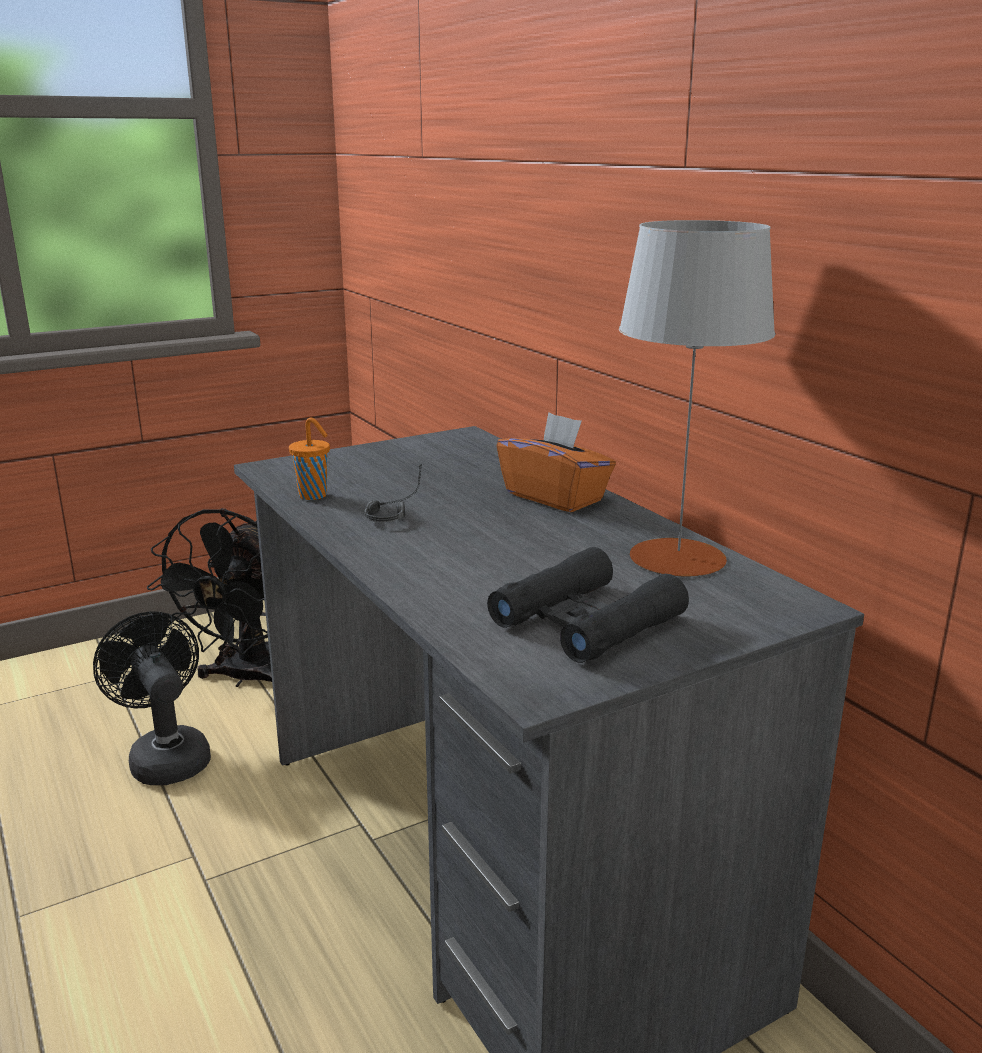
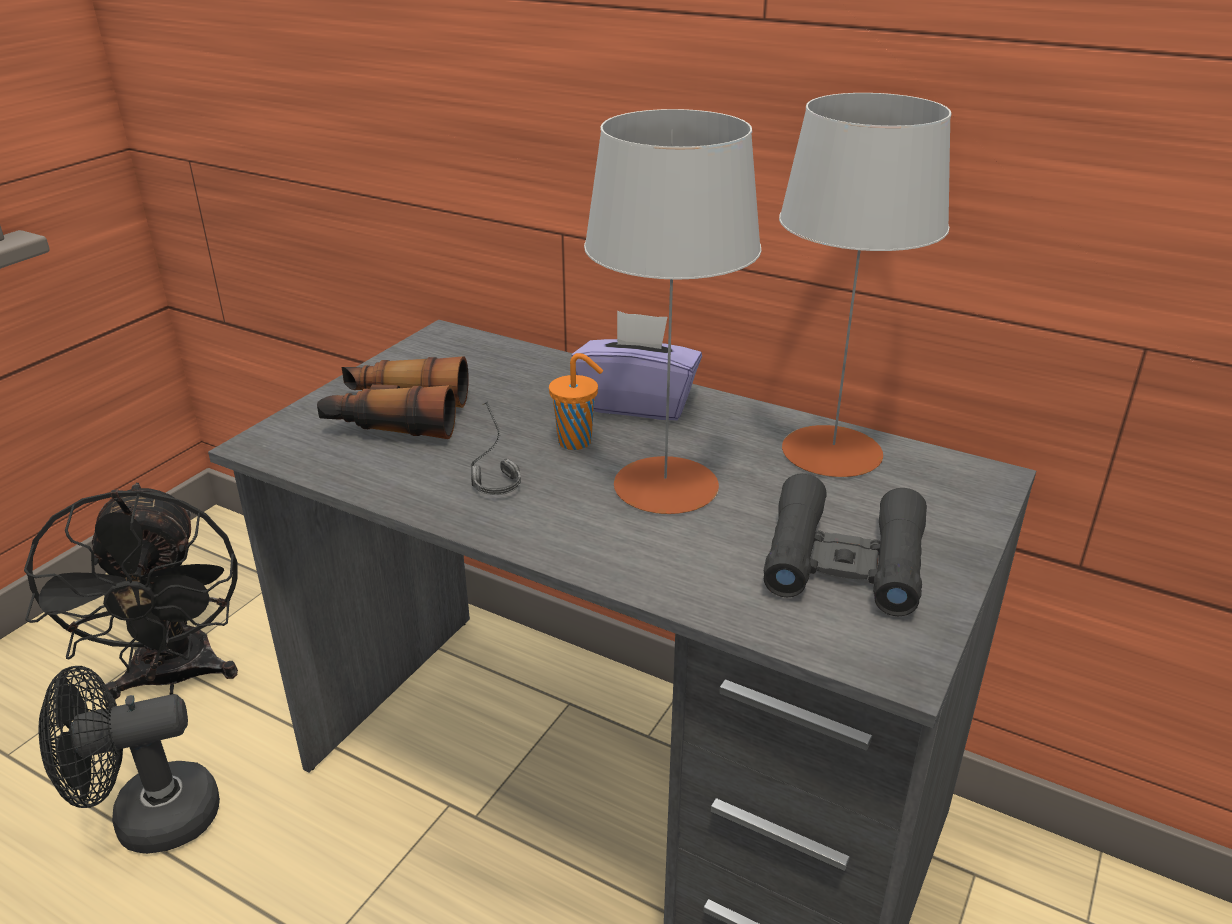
camera: 30 degrees left, 10 degrees up
(166, 756) = (149, 819): black fan -> black fan turned 45 degrees counterclockwise
(314, 496) = (374, 475): orange cup -> orange cup (577, 442)
(370, 470) = (396, 417): none -> binoculars
(507, 546) = (665, 485): none -> grey table lamp
(555, 497) = (637, 403): orange tissue box -> purple tissue box

